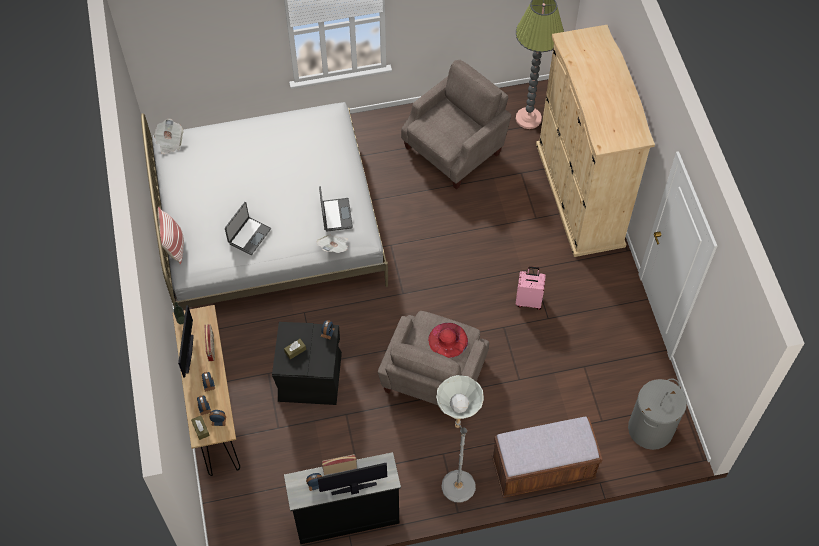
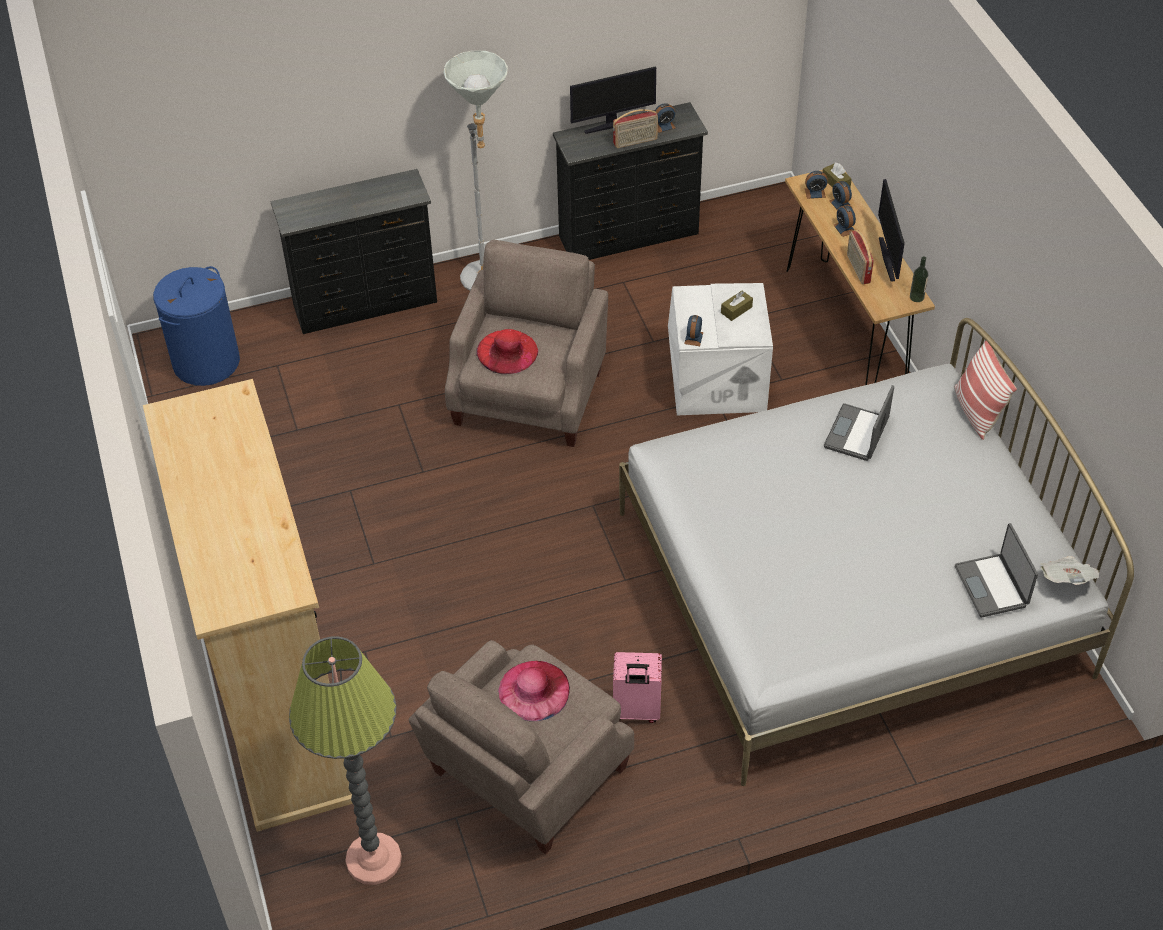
camera: 175 degrees right, 10 degrees down
(311, 376) = (716, 381): black storage box -> white storage box
(334, 248) = (708, 429): newspaper -> none
(335, 215) = (718, 479): laptop -> laptop (992, 586)
(449, 130) = (534, 690): none -> pink hat
(529, 300) = (381, 513): pink suitcase -> pink suitcase (636, 711)
(542, 469) = (366, 304): brown bench -> black dresser
(650, 429) = (206, 362): grey laundry basket -> blue laundry basket

